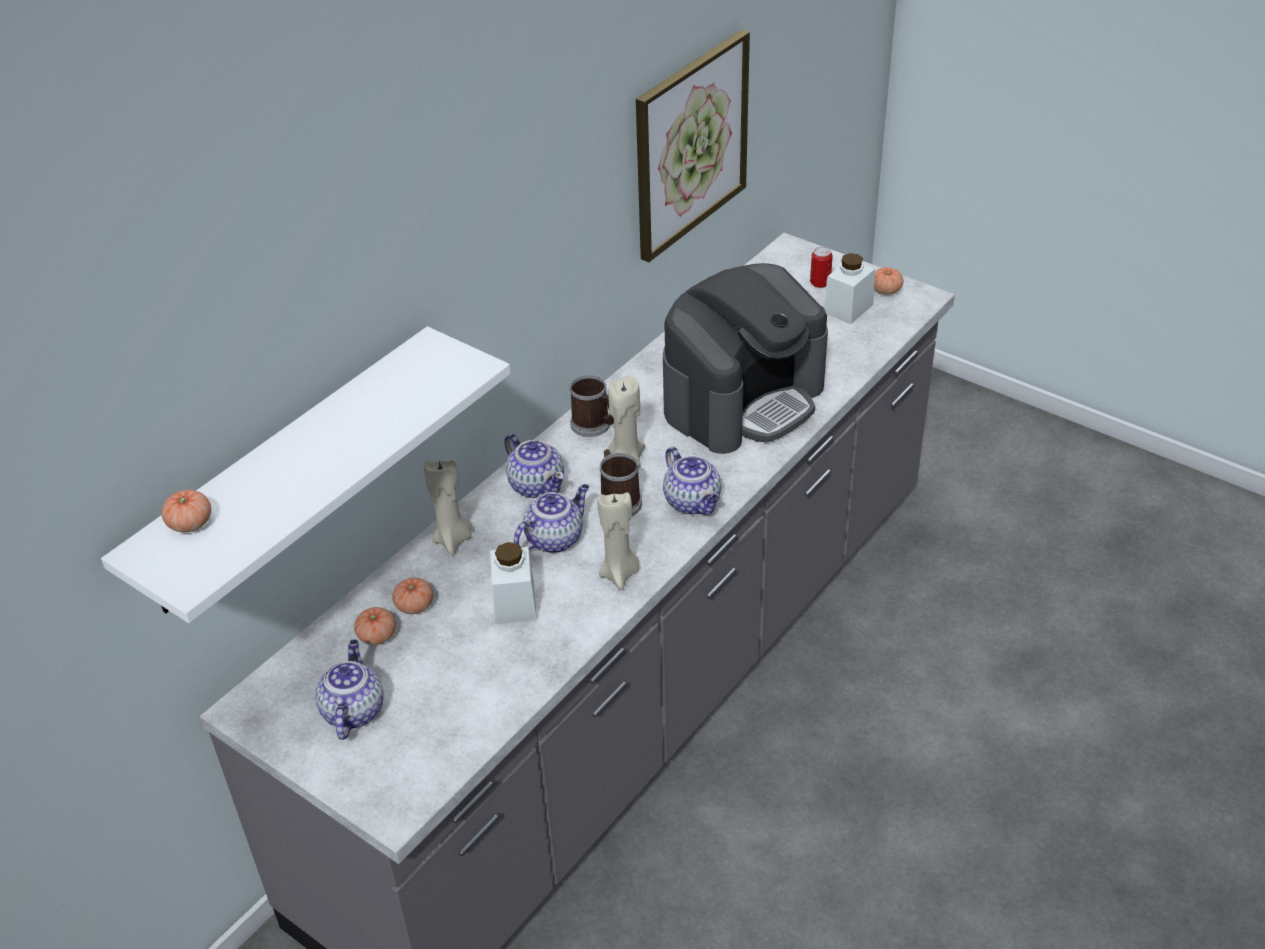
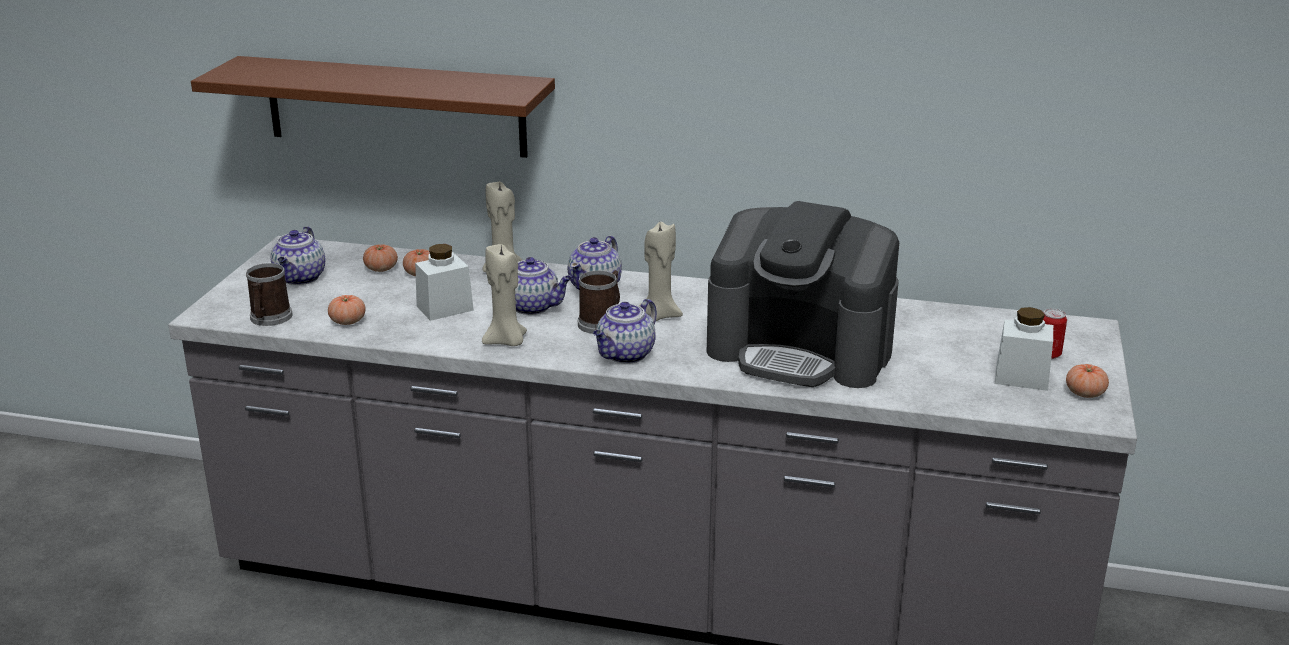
camera: 65 degrees right, 15 degrees down
(190, 523) = (279, 65): tomato -> tomato (348, 321)
(287, 471) = (395, 106): white shelf -> brown shelf
(353, 710) = (300, 278): teapot -> teapot turned 120 degrees clockwise
(594, 425) = (696, 292): mug -> mug (269, 318)
(690, 144) = (957, 113): picture -> none

